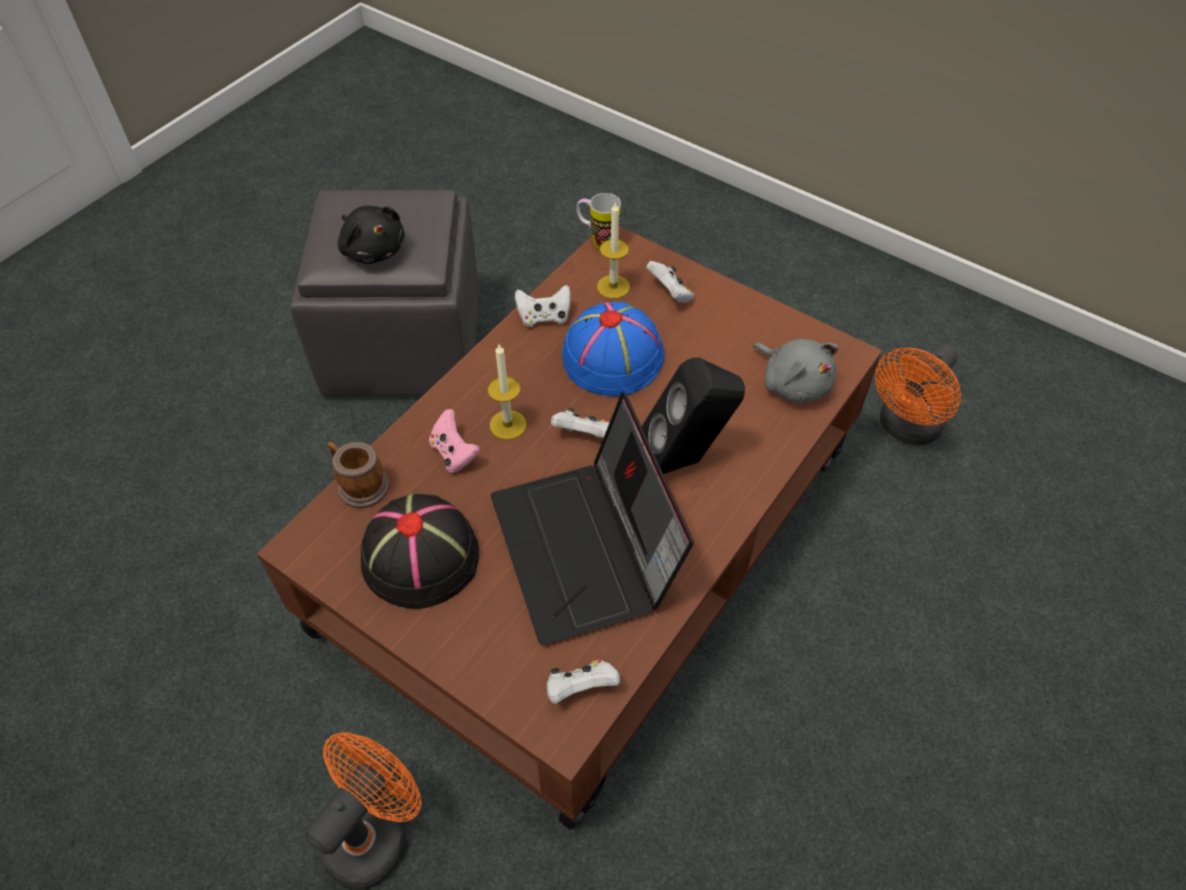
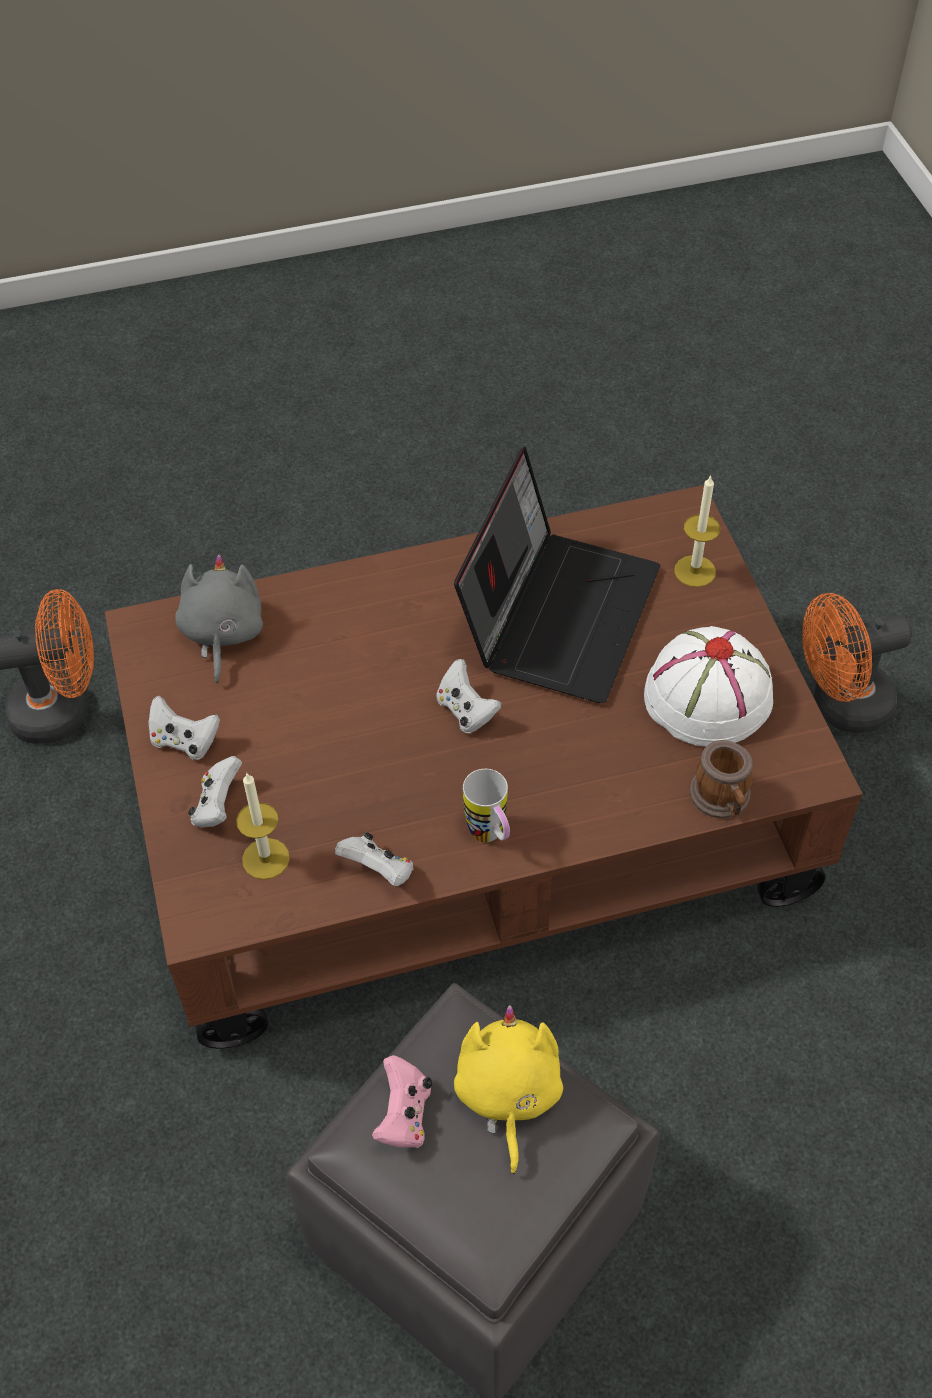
camera: 140 degrees left, 0 degrees up
(373, 249) = (507, 1094): black plush toy -> yellow plush toy
(420, 555) = (707, 697): black hat -> white hat
(454, 453) = (605, 773): pink game controller -> pink game controller (404, 1115)
(508, 425) = (529, 768): candle -> candle (695, 571)
(580, 688) = (651, 527): white game controller -> white game controller (184, 741)
(597, 241) = (214, 937): mug -> mug (490, 837)
(613, 357) = (356, 772): blue hat -> none
(686, 459) = (398, 630): black speaker -> none

